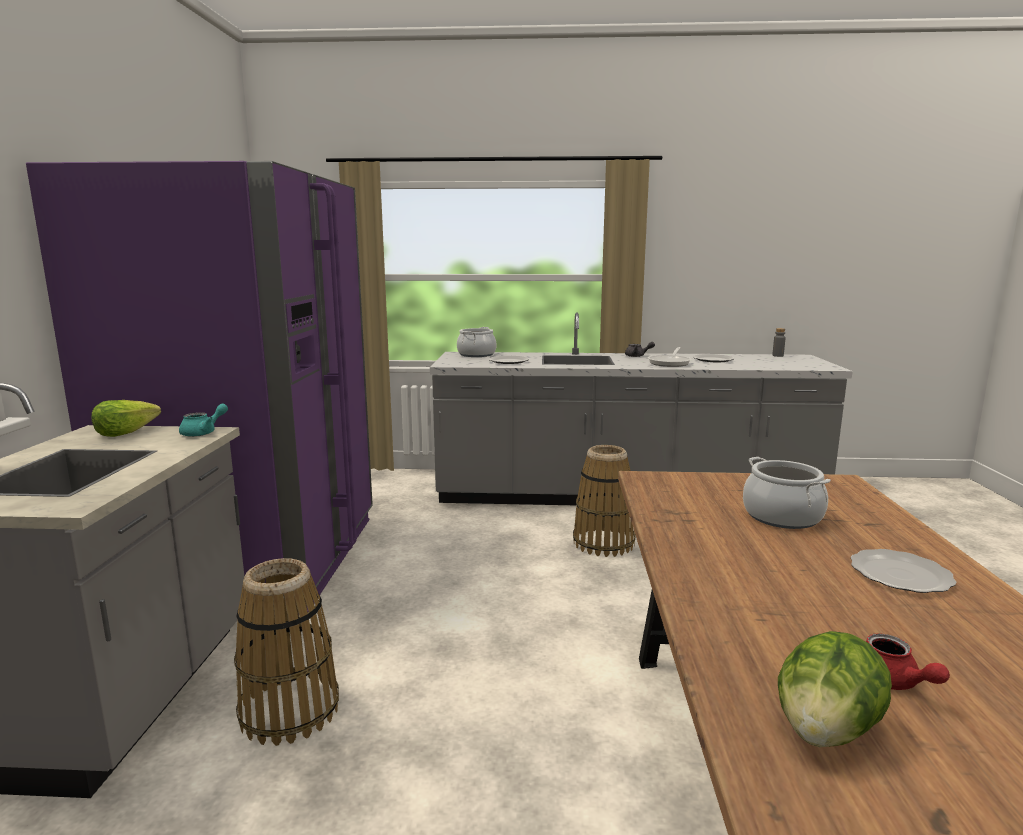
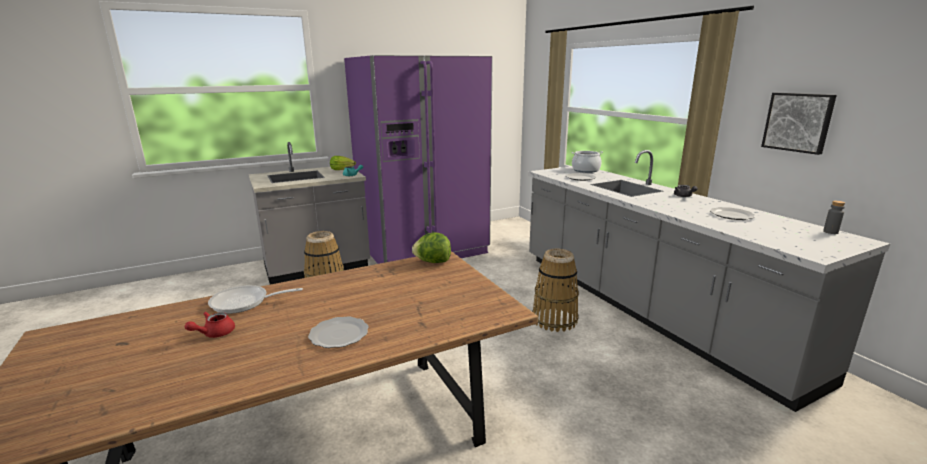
camera: 60 degrees right, 5 degrees up
(670, 363) = (678, 207): frying pan -> frying pan (245, 303)
(708, 268) = (798, 122): none -> picture
(782, 517) = (410, 297): cooking pot -> none
(826, 731) = (177, 322): lettuce -> lettuce (432, 262)

